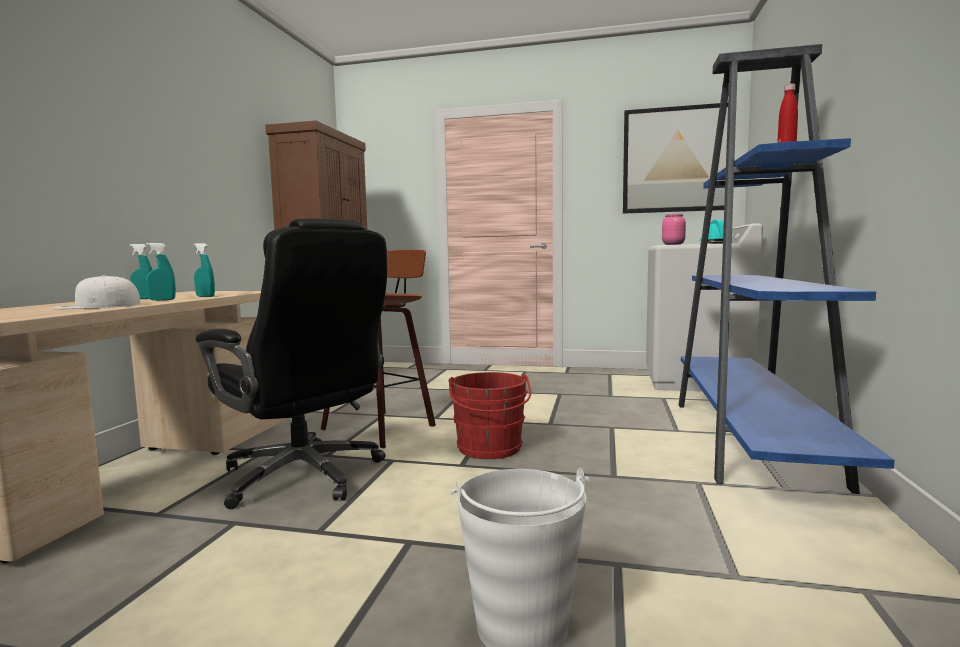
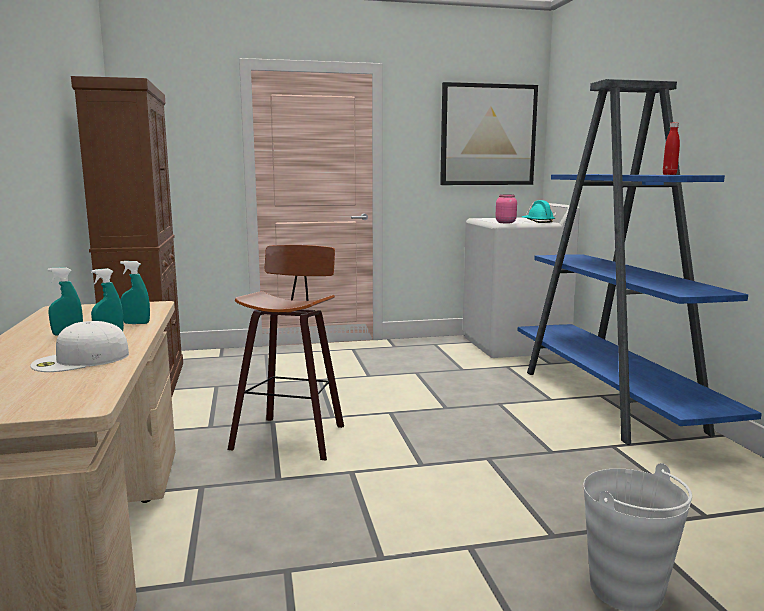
camera: 25 degrees left, 5 degrees up
(304, 476) = (288, 506): black office chair -> none
(489, 449) = (426, 444): red bucket -> none

